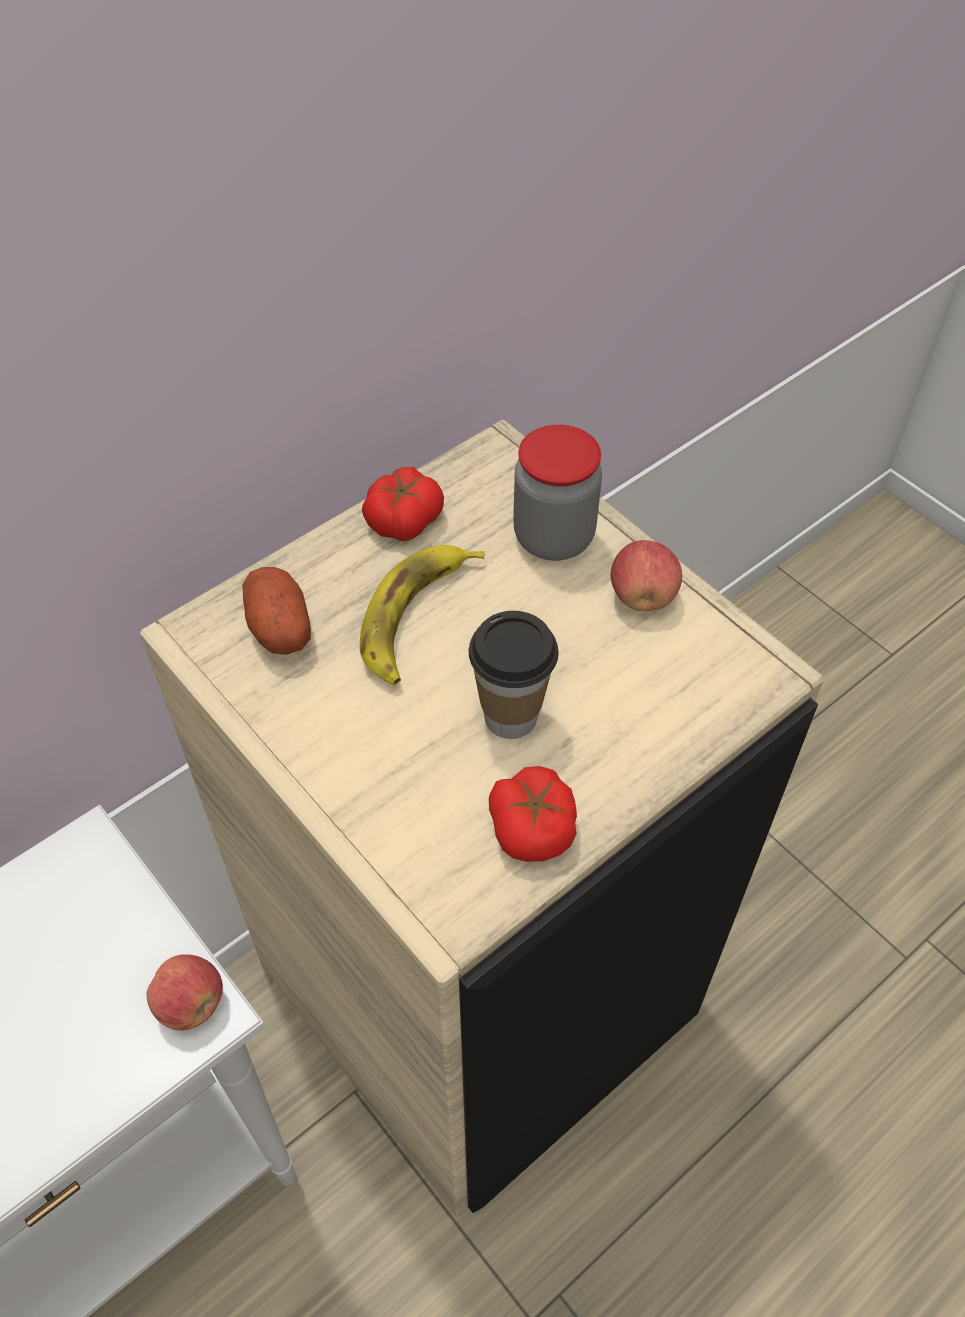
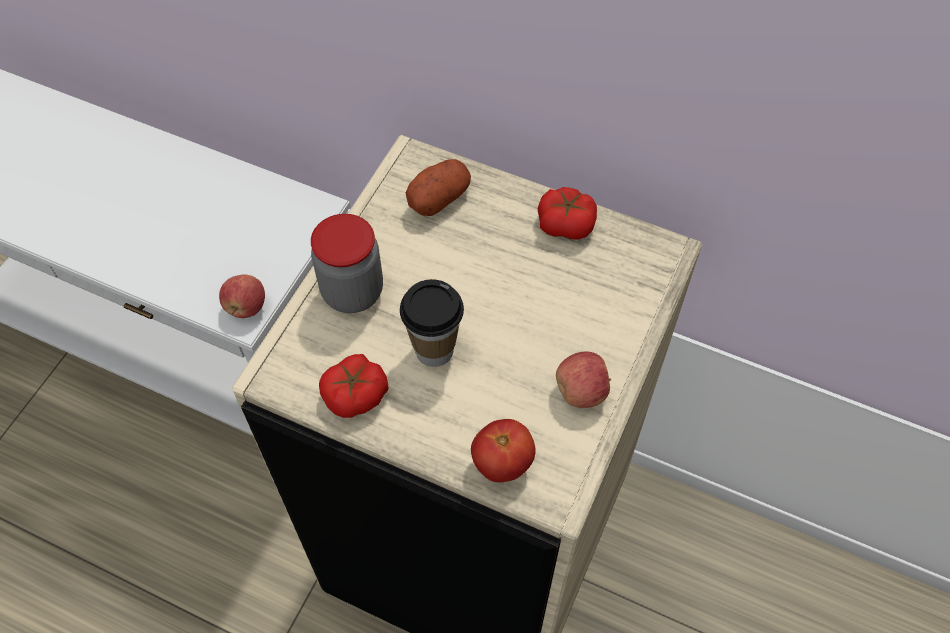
camera: 65 degrees right, 5 degrees up
(416, 618) = (485, 265): banana -> none
(553, 537) = (603, 316): jar -> jar (352, 292)
(701, 706) = (502, 462): none -> tomato

